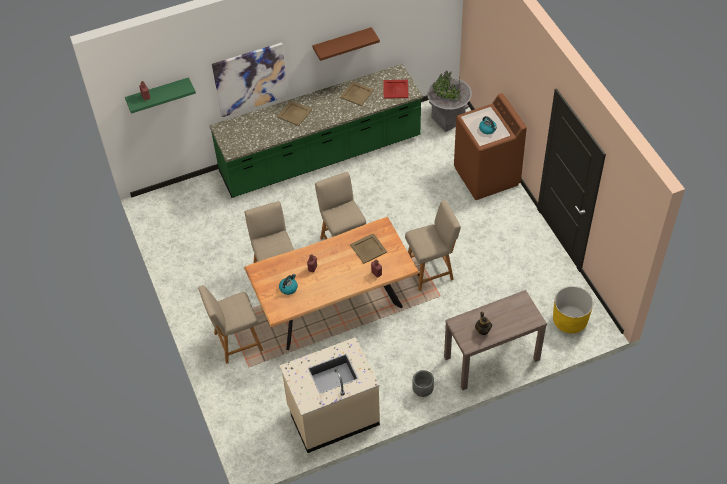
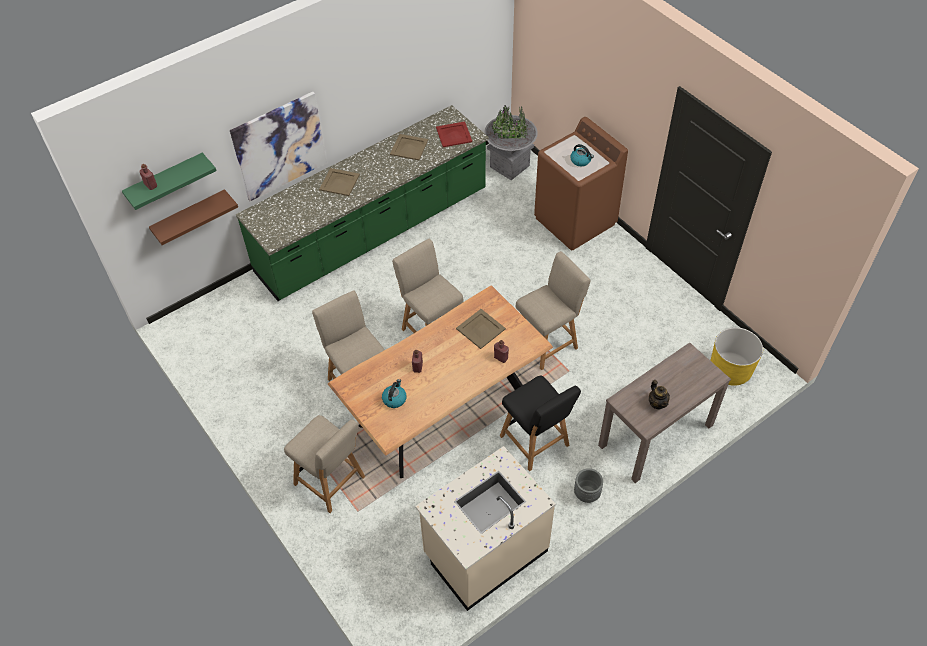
camera: 15 degrees left, 0 degrees up
(235, 342) = (332, 482): beige chair -> beige chair turned 105 degrees counterclockwise
(342, 43) = (384, 85): brown shelf -> brown shelf (190, 216)
(397, 345) = (536, 443): none -> black chair

